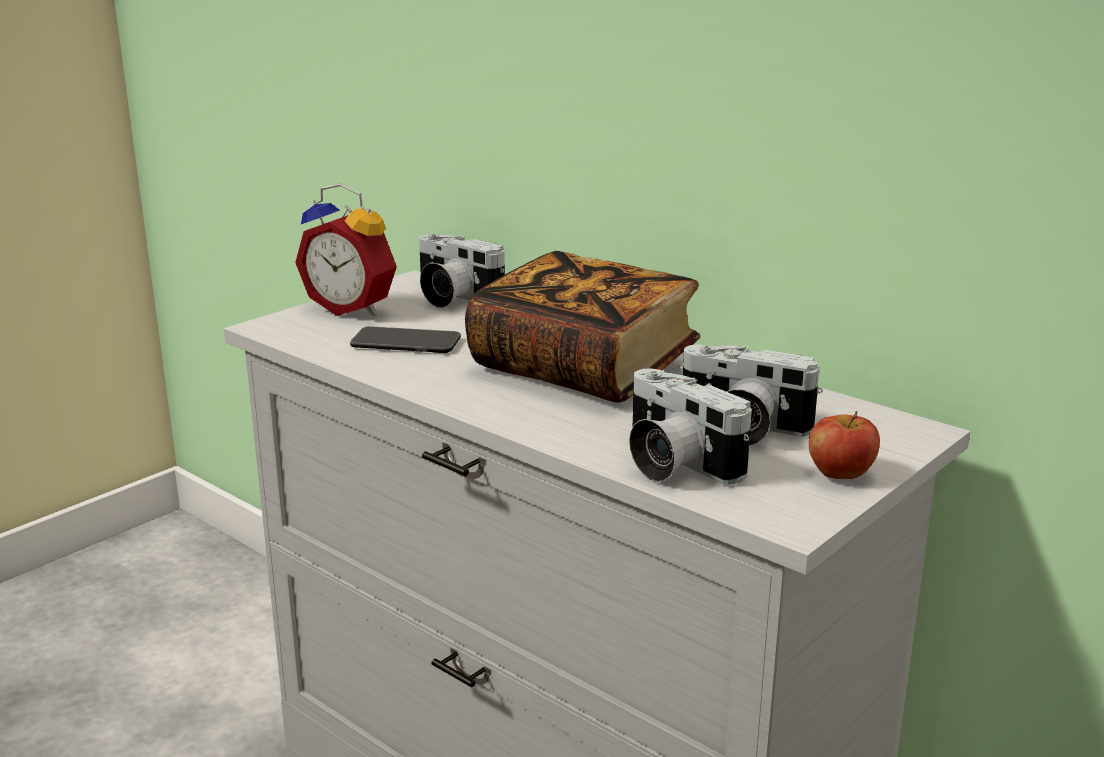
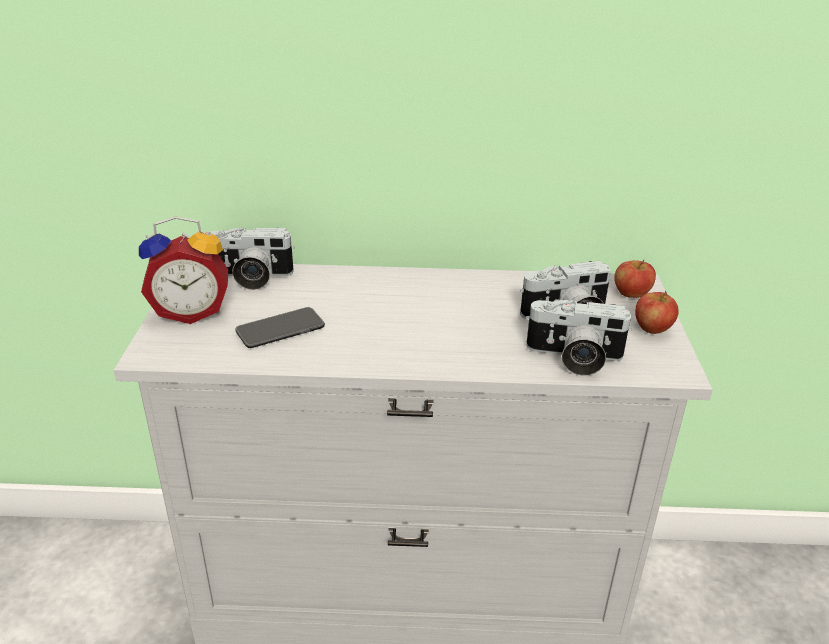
camera: 40 degrees left, 10 degrees up
(583, 368) = (423, 306): book -> none
(881, 436) = (631, 294): none -> apple

